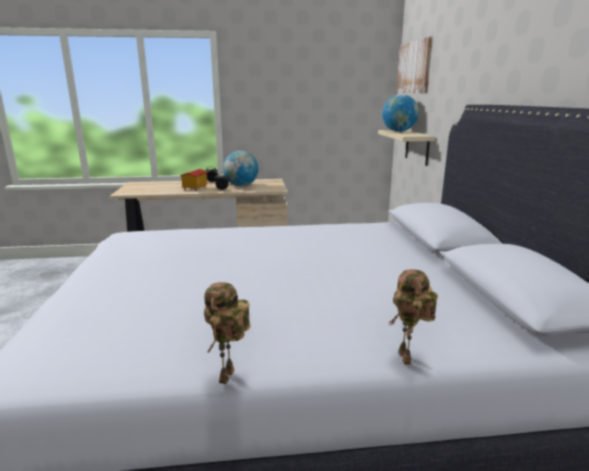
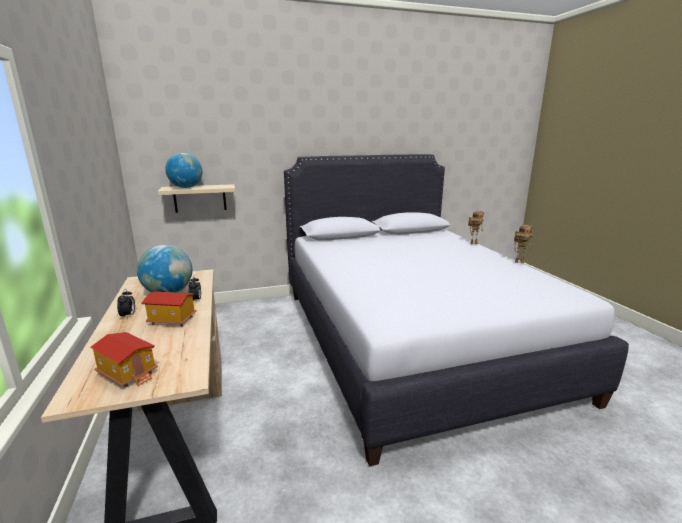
camera: 100 degrees left, 0 degrees up
(143, 186) = (128, 373): none -> toy house
(414, 67) = (166, 126): picture -> none

